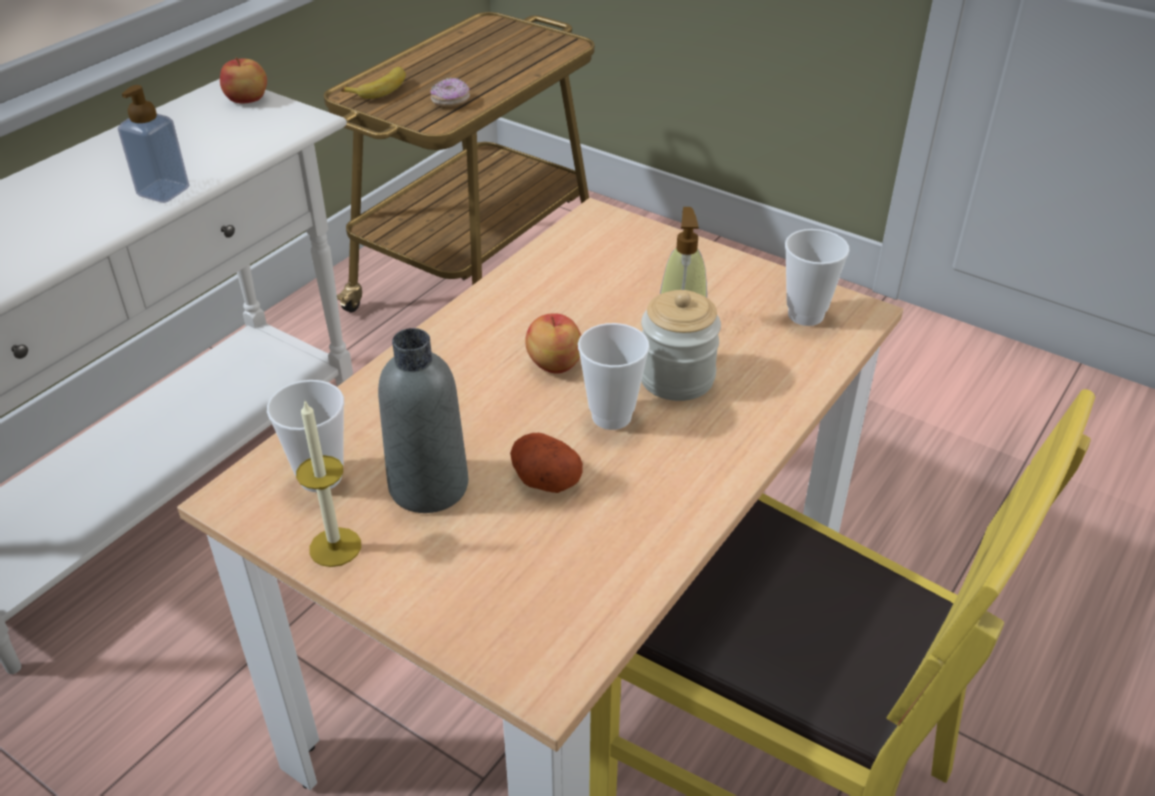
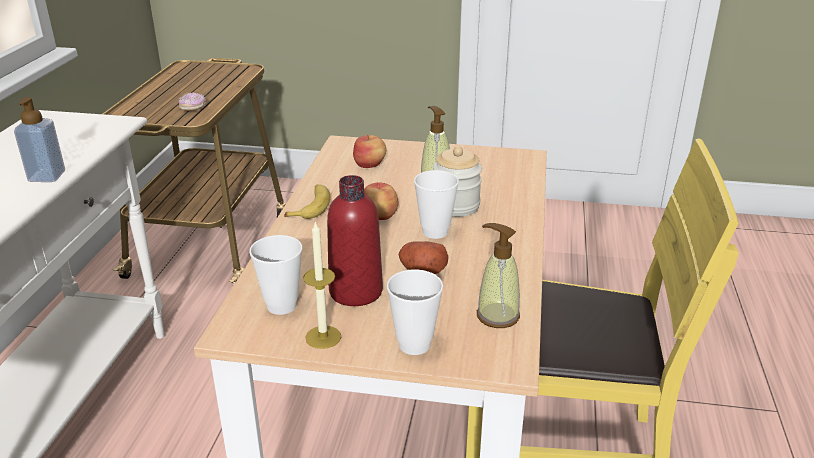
camera: 25 degrees left, 10 degrees down
(247, 100) = (65, 119): apple -> apple (370, 165)
(380, 88) = (138, 108): banana -> banana (311, 207)
(428, 486) = (356, 291): grey bottle -> red bottle
(590, 596) = (497, 316): none -> soap dispenser
(805, 315) = (500, 163): cup -> cup (414, 344)

